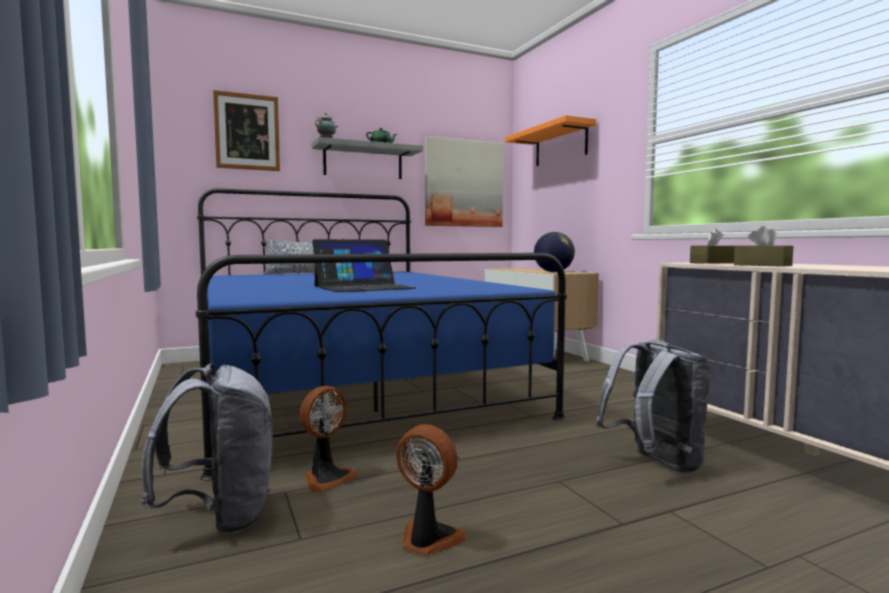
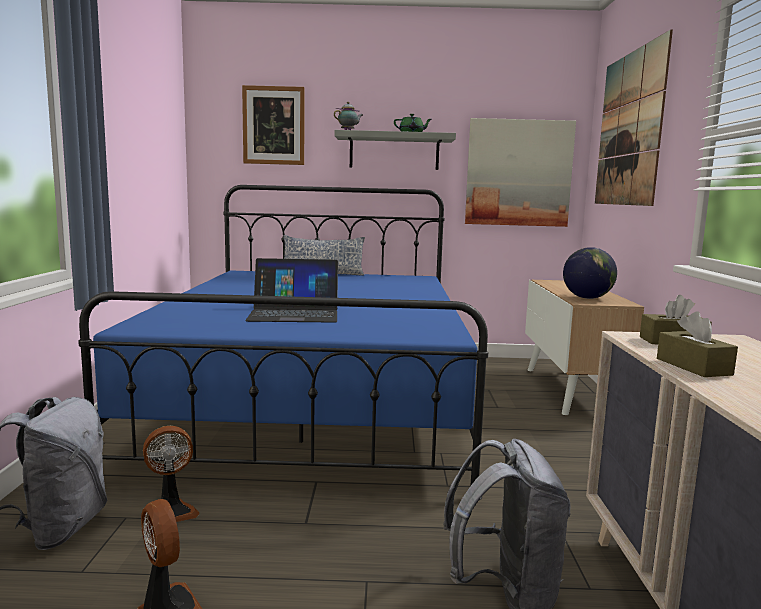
camera: 25 degrees right, 5 degrees up
(560, 145) = (629, 129): orange shelf -> picture

